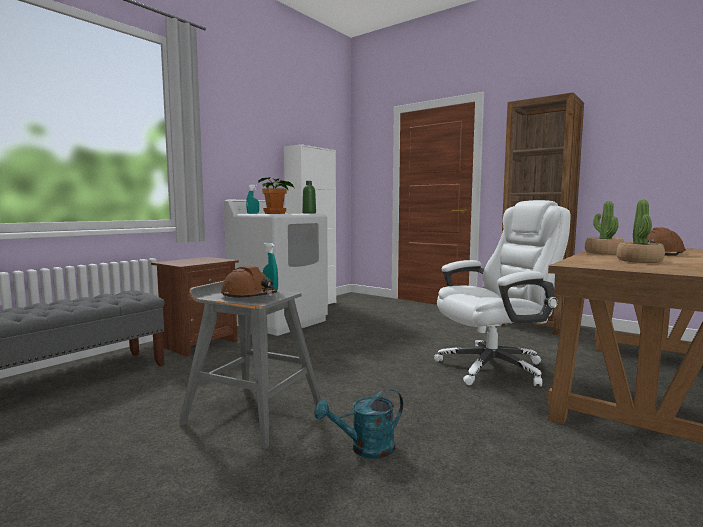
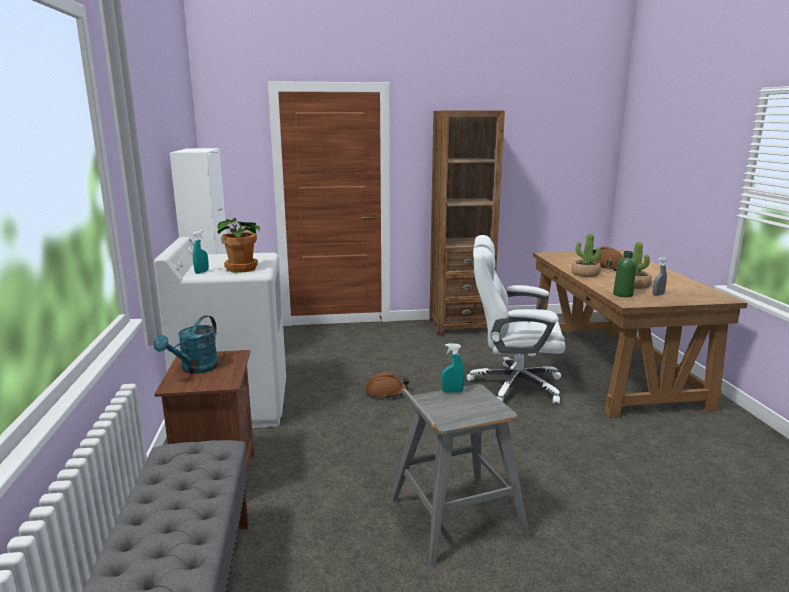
camera: 45 degrees left, 10 degrees up
(249, 297) = (471, 408): brown hard hat -> brown hard hat (386, 392)
(309, 213) = (261, 256): green bottle -> green bottle (623, 294)
(365, 449) = (577, 498): turquoise watering can -> turquoise watering can (195, 369)
(494, 367) = (513, 385): white office chair -> white office chair turned 105 degrees counterclockwise
(645, 266) = (658, 294): none -> grey spray bottle

